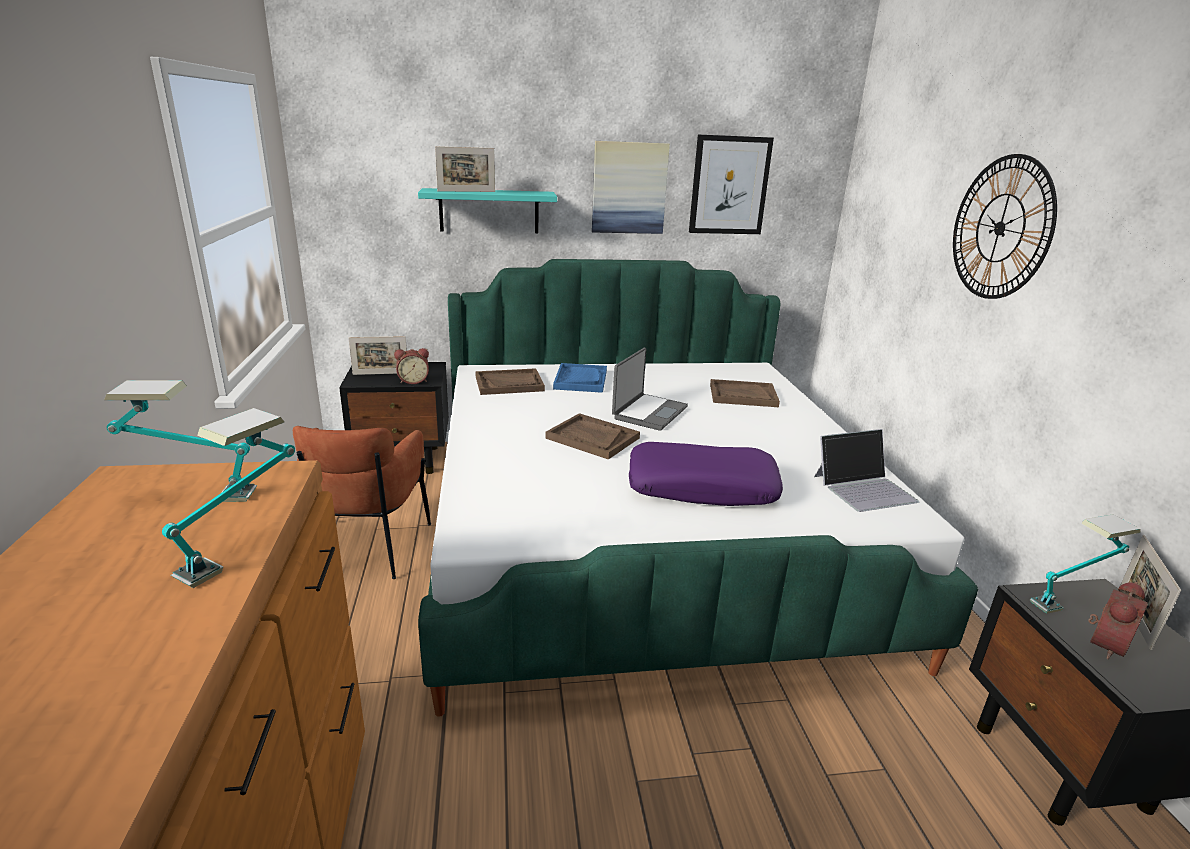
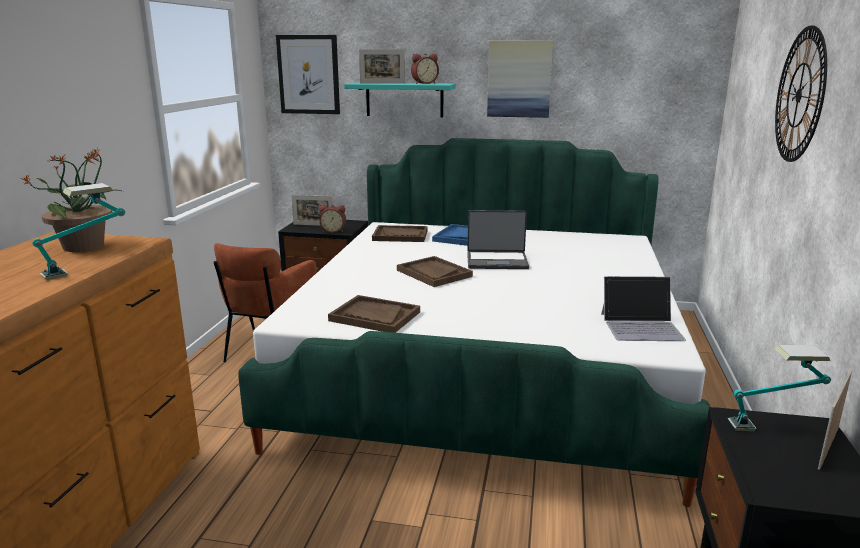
camera: 20 degrees right, 5 degrees down
(192, 495) = (85, 246): table lamp -> potted plant
(648, 412) = (497, 261): laptop -> laptop turned 45 degrees clockwise
(702, 487) = (493, 311): purple pillow -> none
(729, 185) = (610, 75): picture -> picture (309, 74)
(742, 395) = (595, 256): brown tray -> brown tray (374, 316)
(1103, 643) = (771, 457): alarm clock -> alarm clock (424, 83)

